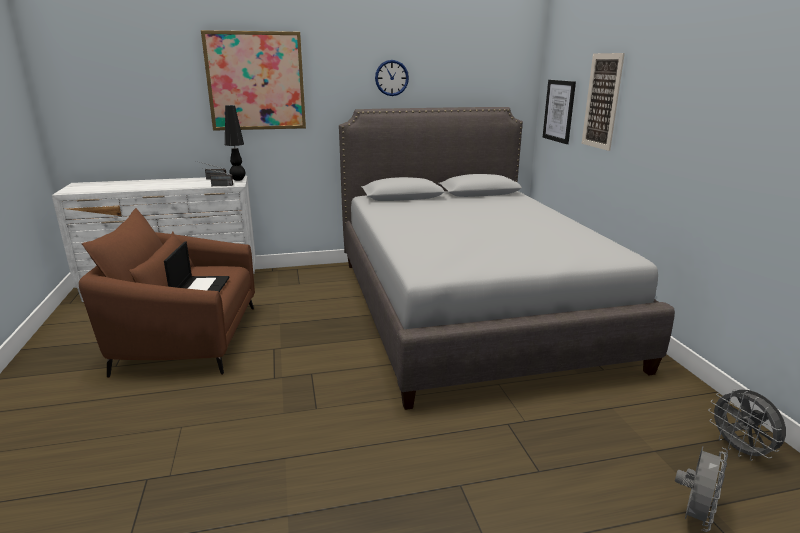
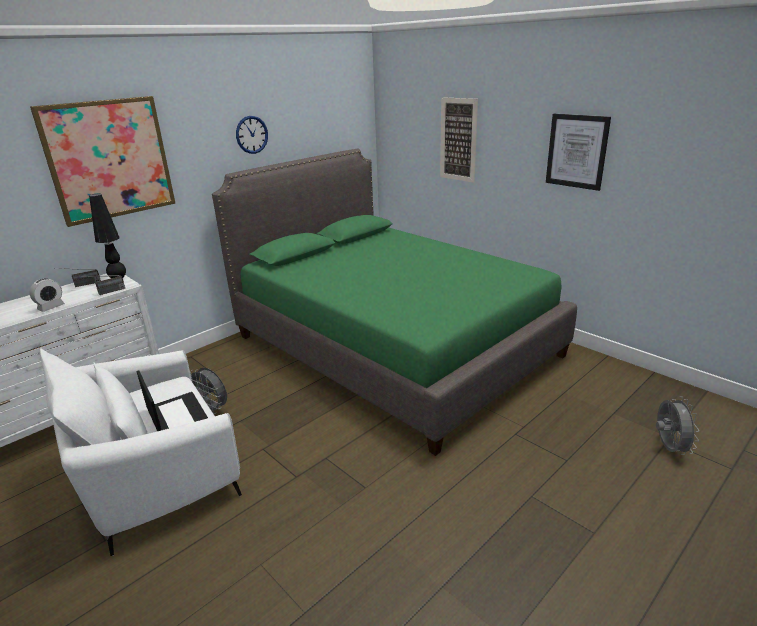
camera: 30 degrees left, 5 degrees up
(174, 186) = (51, 307): none -> alarm clock
(187, 338) = (155, 475): brown armchair -> white armchair
(470, 308) = (394, 345): grey bed -> green bed
(559, 111) = (406, 148): picture -> picture (577, 151)
(740, 450) = (652, 392): grey fan -> grey fan (212, 409)

